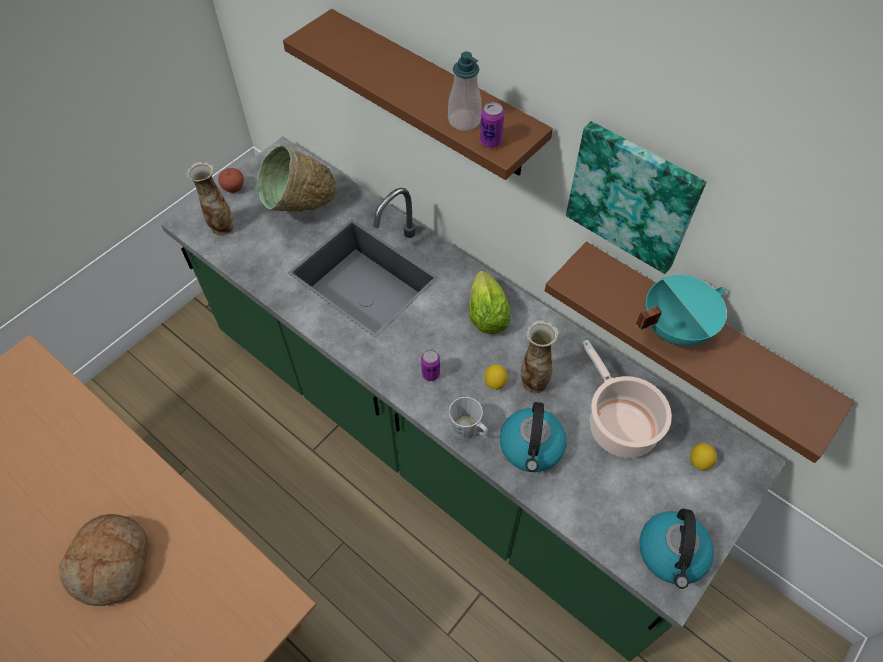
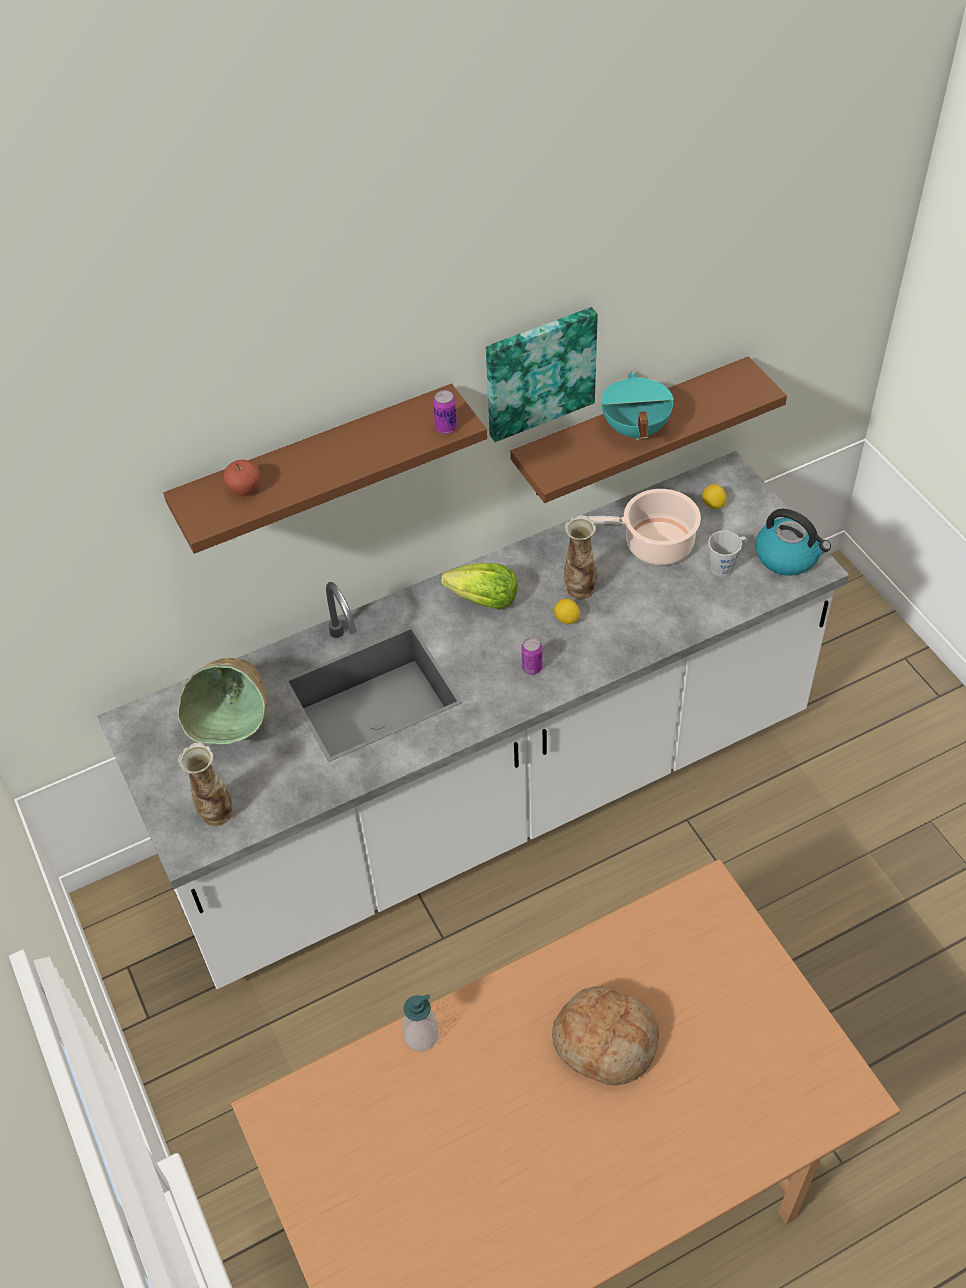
camera: 65 degrees left, 5 degrees down
(234, 188) = (157, 788): apple -> apple (244, 489)
(441, 438) = (491, 796): green counter -> white counter
(464, 121) = (407, 437): soap dispenser -> soap dispenser (421, 1035)
(468, 431) = (611, 657): grey mug -> grey mug (725, 565)
(531, 447) = (649, 615): kettle -> none

